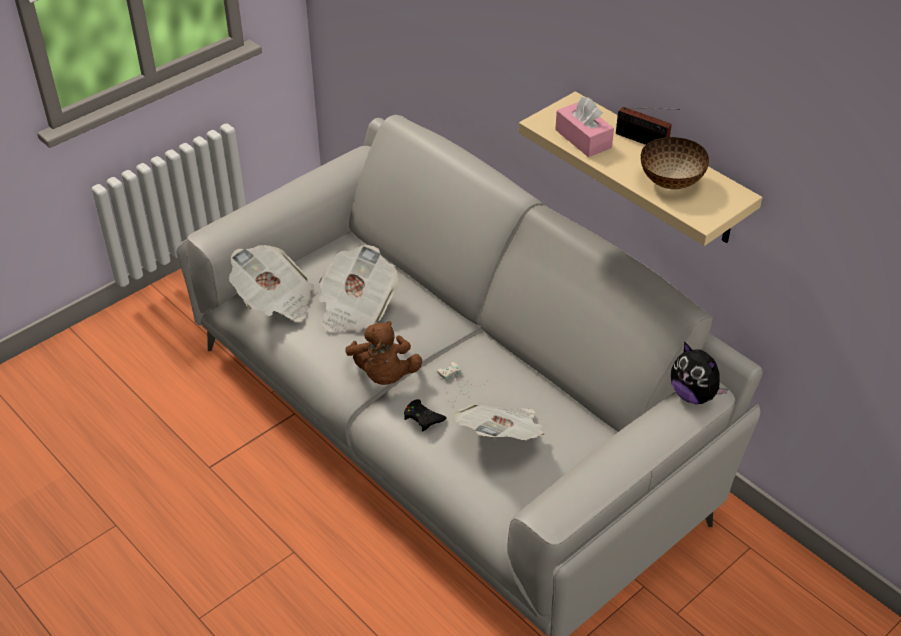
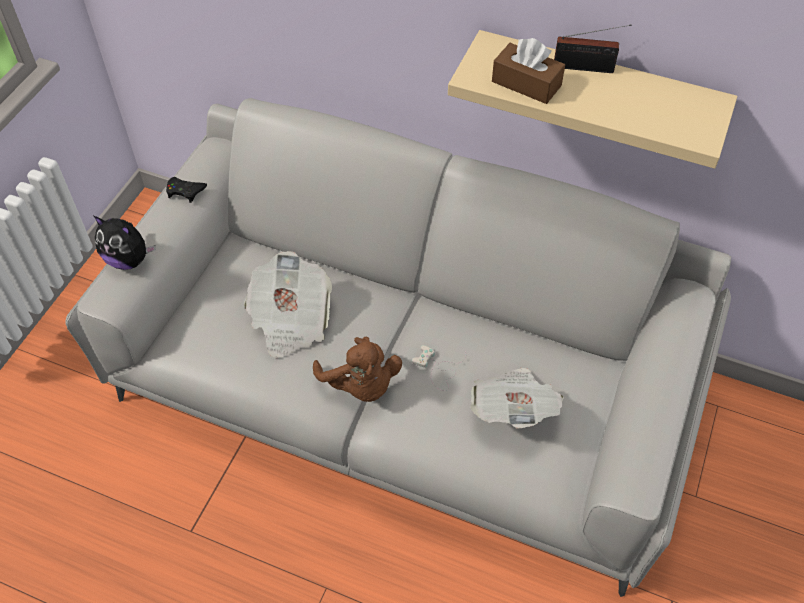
camera: 25 degrees left, 10 degrees up
(275, 300) = (201, 342): newspaper -> none
(423, 418) = (427, 418): black game controller -> black game controller (185, 191)
(583, 139) = (526, 83): pink tissue box -> brown tissue box
(670, 182) = (643, 107): bowl -> none
(693, 395) = (681, 303): plush toy -> plush toy (129, 259)

